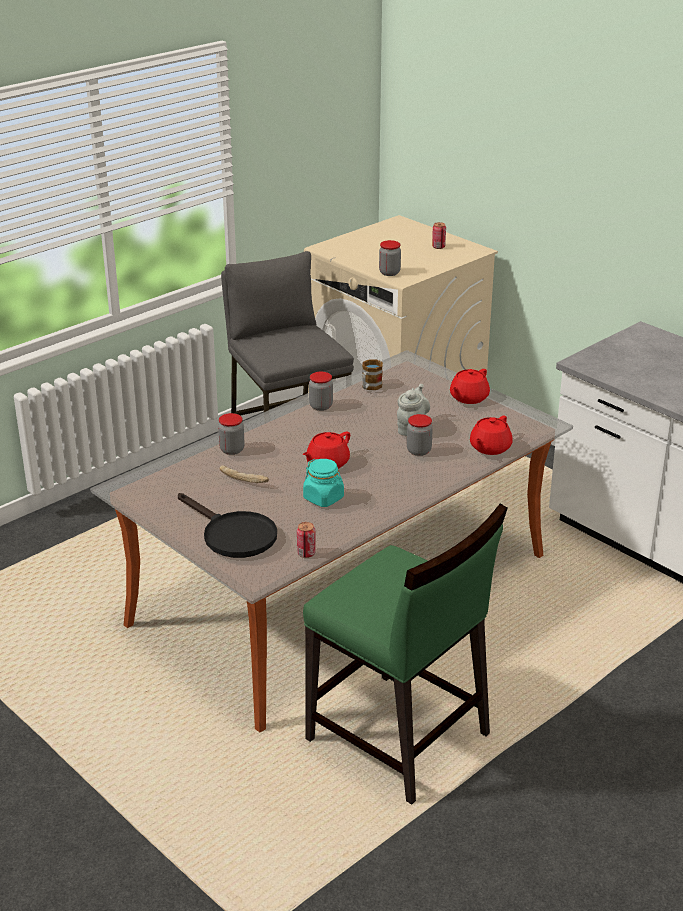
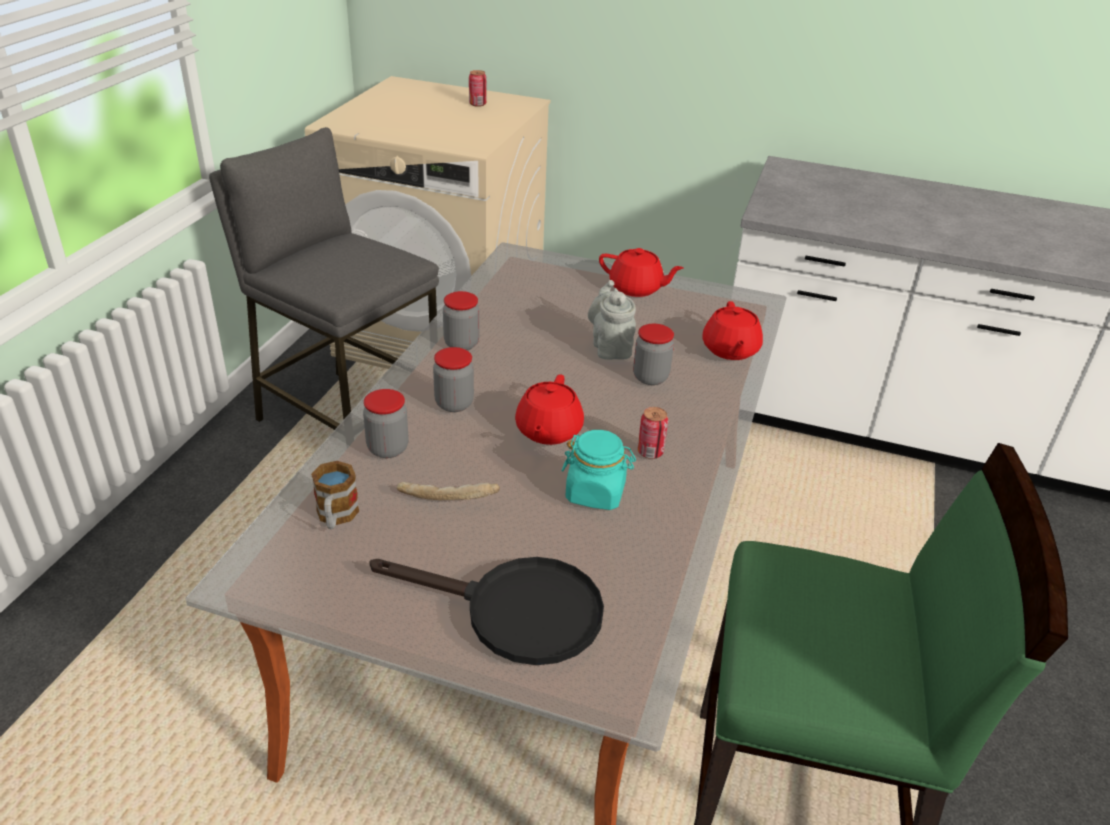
camera: 30 degrees left, 5 degrees up
(306, 553) = (661, 607): can -> can (650, 452)
(370, 387) = (502, 301): mug -> mug (336, 517)
(389, 273) = (449, 141): jar -> jar (454, 403)
(468, 398) = (636, 288): red teapot -> red teapot turned 75 degrees counterclockwise

